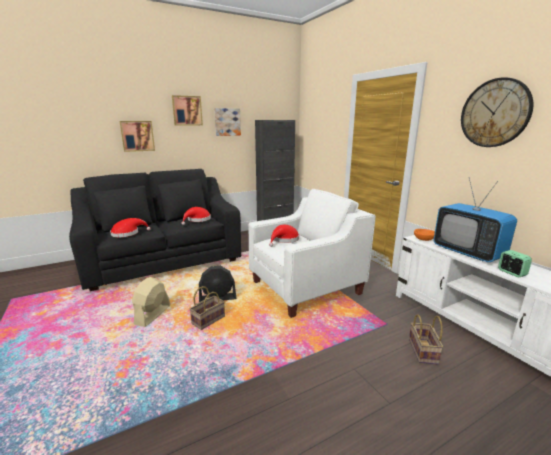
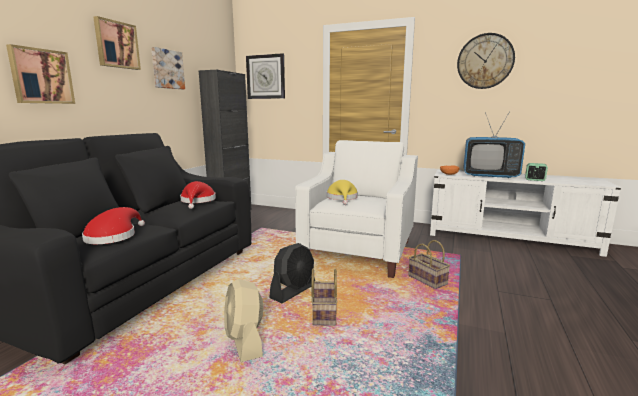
camera: 40 degrees left, 5 degrees down
(284, 240) = (342, 198): red hat -> yellow hat
(314, 121) = (266, 77): none -> wall clock
(424, 352) = (508, 262): basket -> basket (428, 280)

